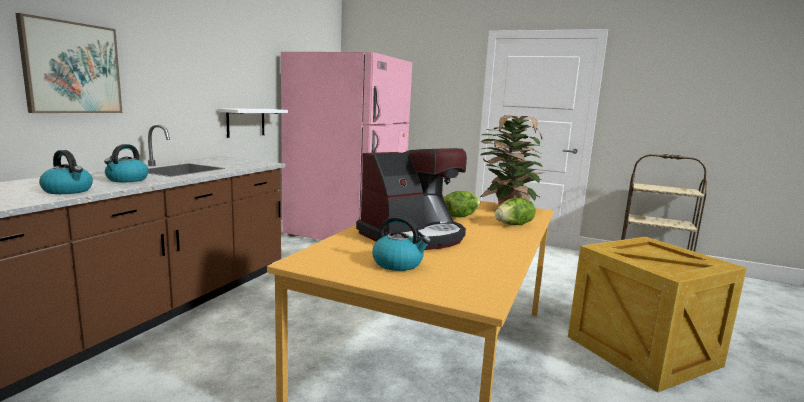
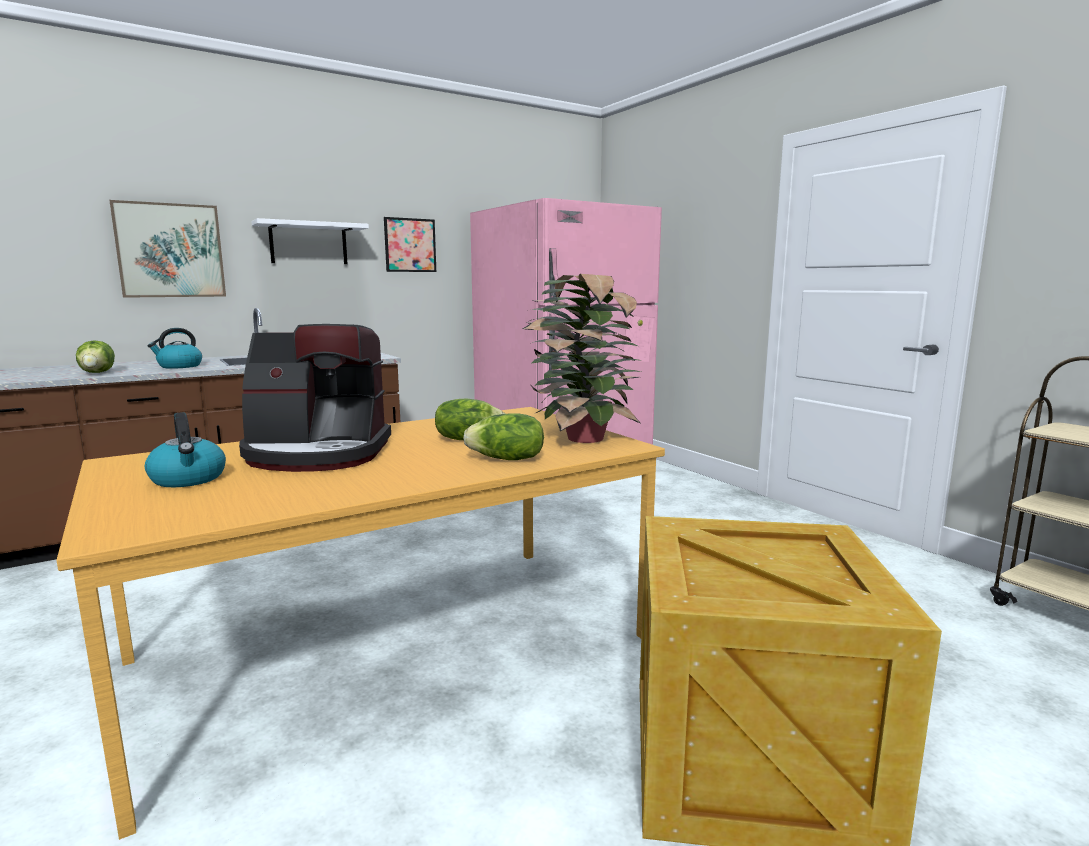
camera: 35 degrees right, 0 degrees up
(68, 191) = (98, 372): kettle -> lettuce
(244, 73) = (410, 245): none -> picture
(245, 122) = (412, 307): white shelf -> white shelf (308, 243)

